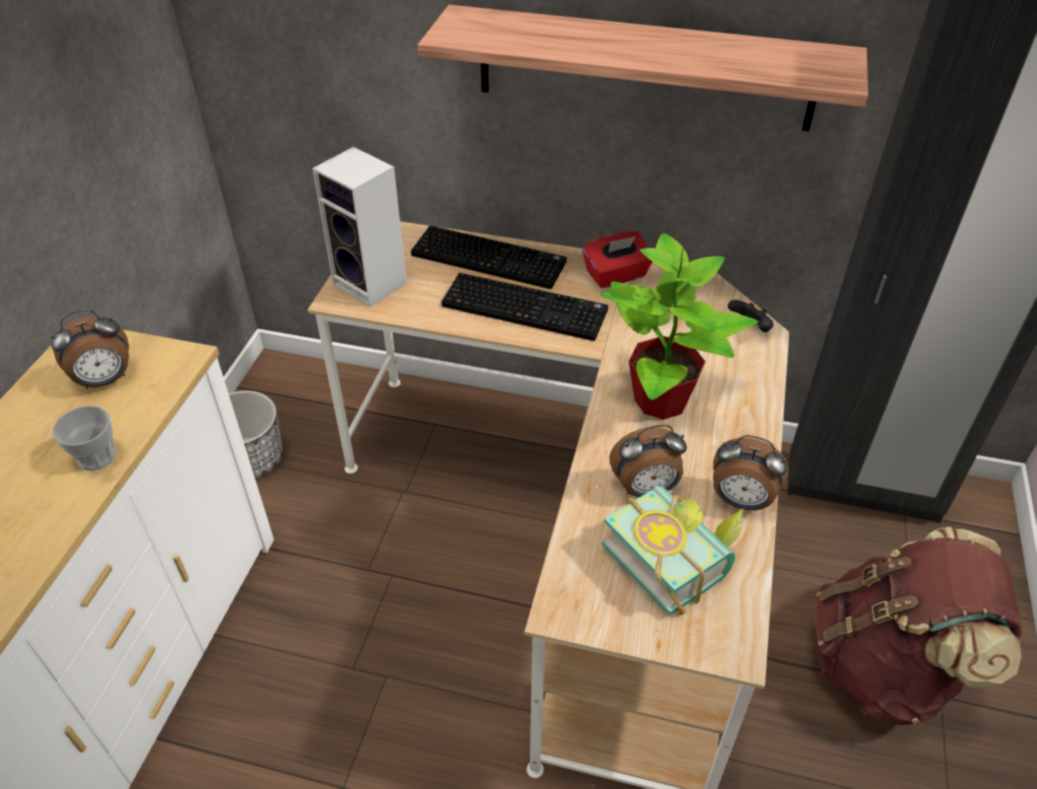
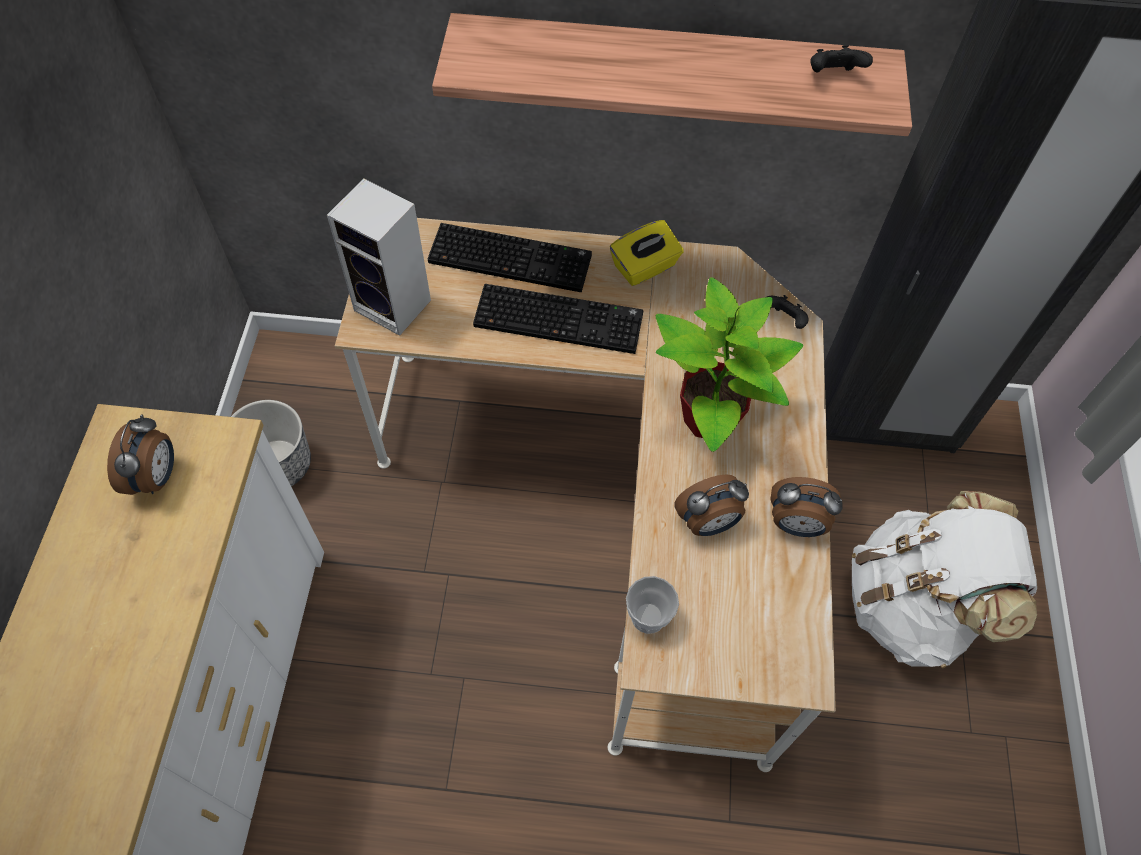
camera: 10 degrees left, 15 degrees up
(97, 457) = (177, 570): cup -> cup (648, 617)
(105, 380) = (156, 477): alarm clock -> alarm clock turned 45 degrees counterclockwise
(616, 275) = (645, 267): red tissue box -> yellow tissue box
(673, 557) = (743, 593): book -> none
(794, 59) = (833, 76): none -> black game controller
(885, 666) = (912, 605): brown backpack -> white backpack

